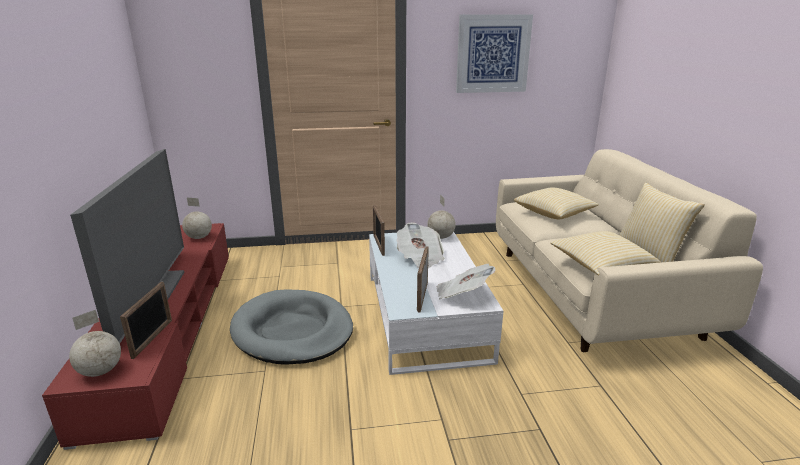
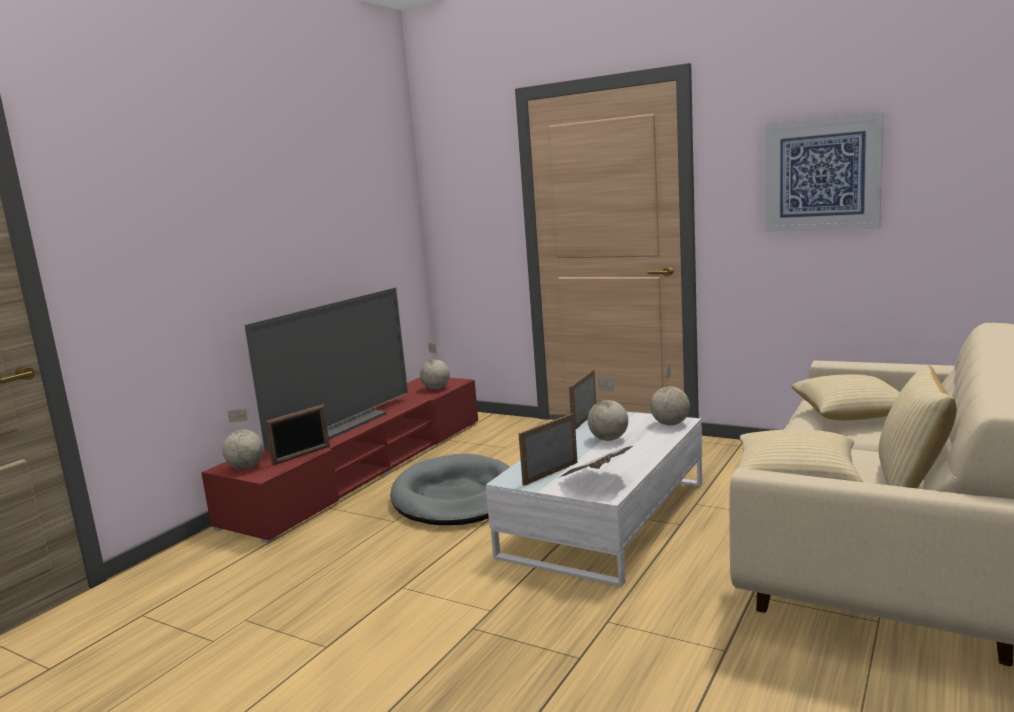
camera: 40 degrees right, 10 degrees down
(420, 258) = (609, 439): newspaper -> globe

